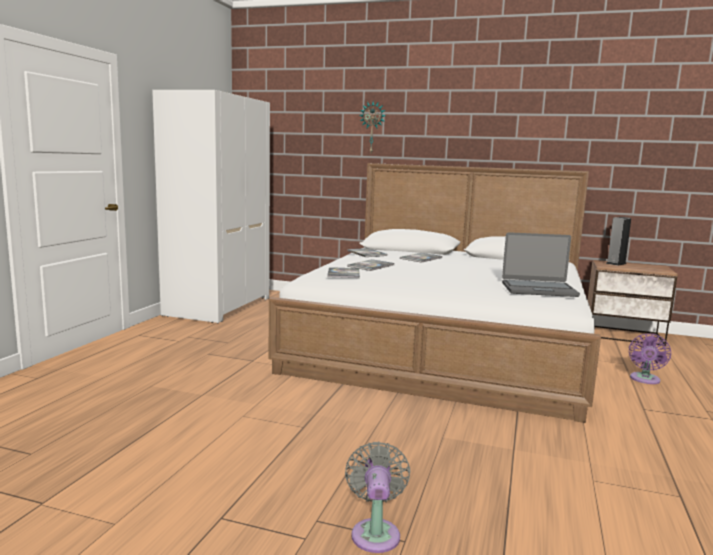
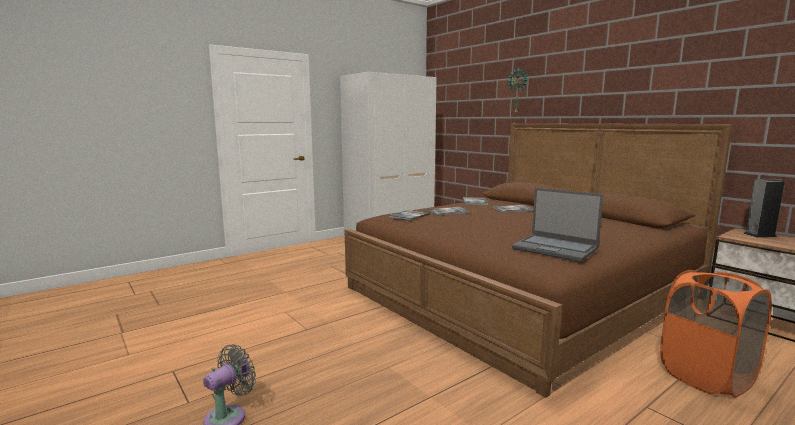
camera: 35 degrees right, 0 degrees up
(444, 344) = (520, 292): white bed -> brown bed
(644, 380) = (706, 377): purple fan -> orange laundry basket

